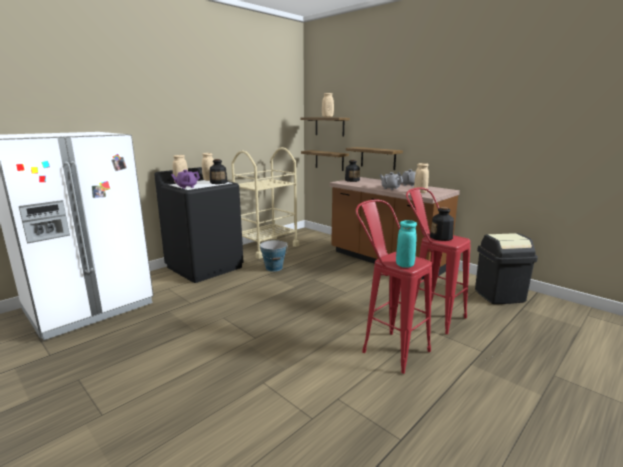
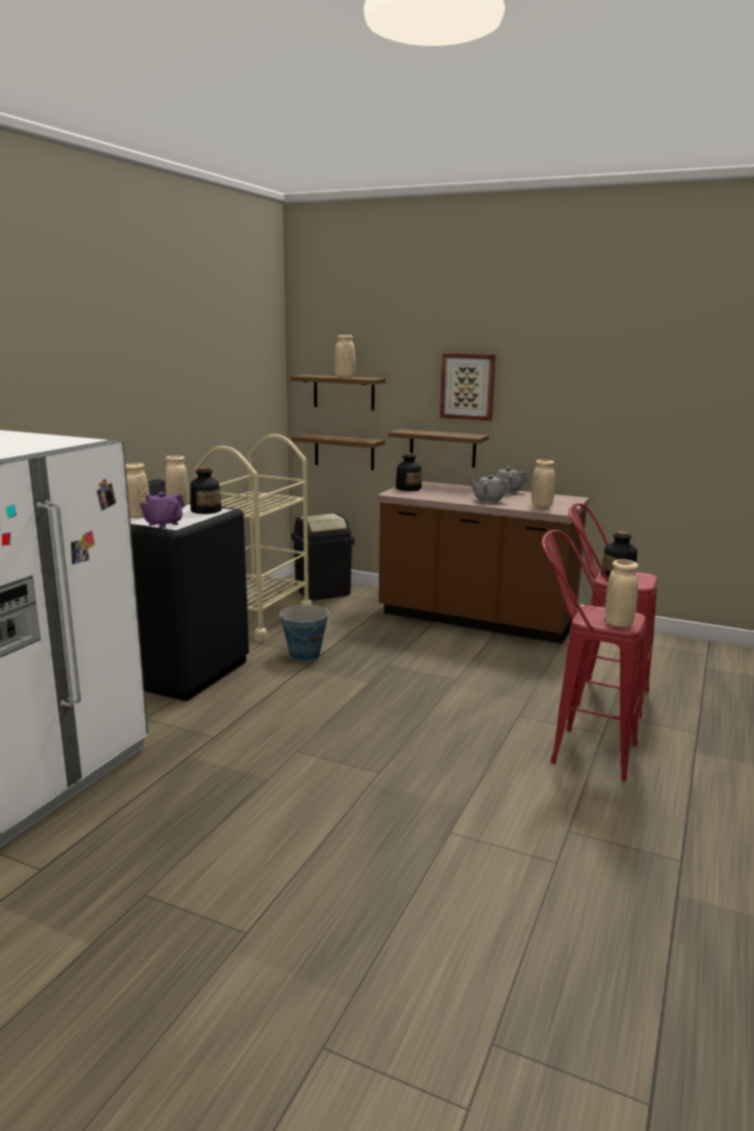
camera: 20 degrees left, 0 degrees up
(392, 120) = (467, 386): none -> picture
(405, 265) = (618, 624): turquoise vase -> beige vase
(499, 295) = (667, 652): black trash can -> black trash can (322, 591)

